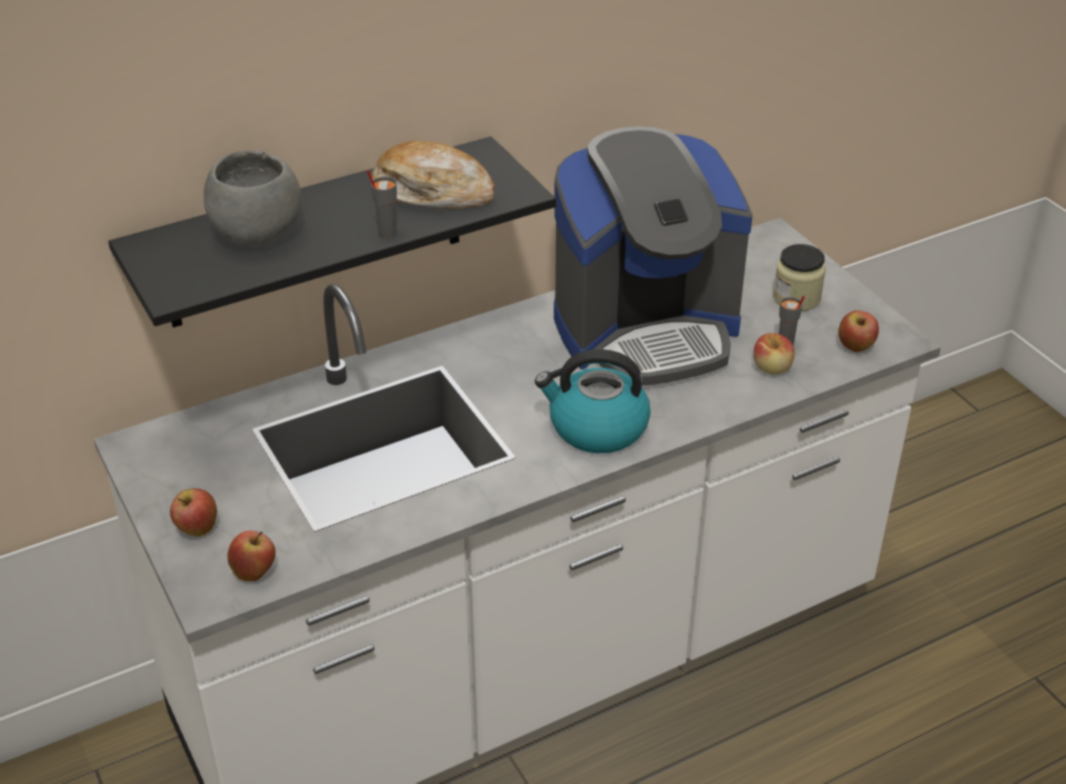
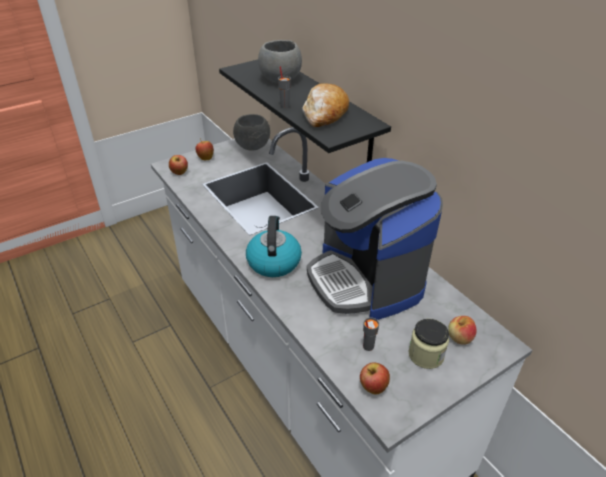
camera: 85 degrees right, 0 degrees up
(171, 449) = (253, 146): none -> grey bowl
(772, 368) = (340, 338): apple -> apple (460, 338)

